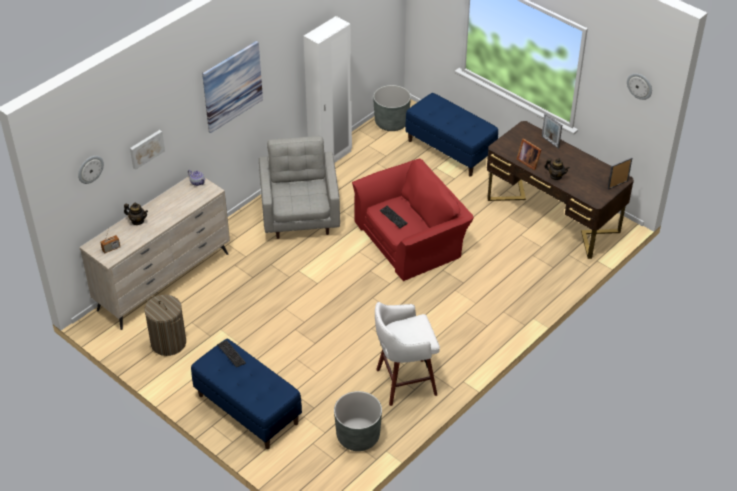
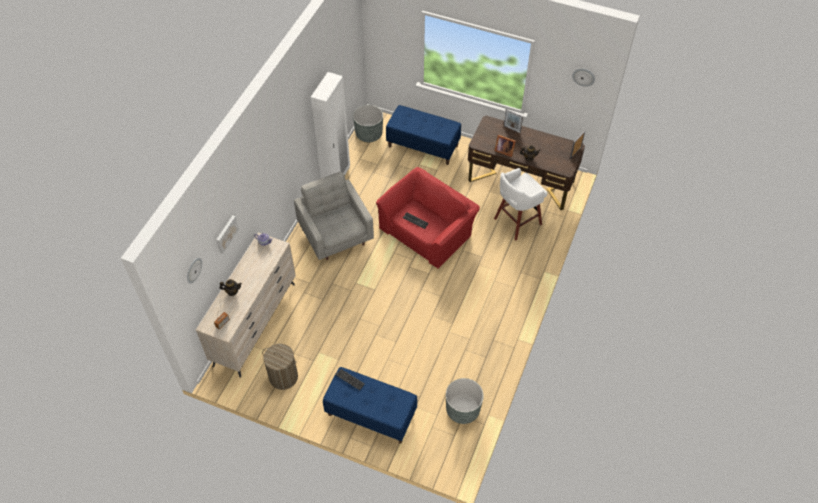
camera: 20 degrees left, 10 degrees up
(232, 86) = (272, 157): picture -> none
(404, 382) = (476, 354): white stool -> white stool (516, 222)

